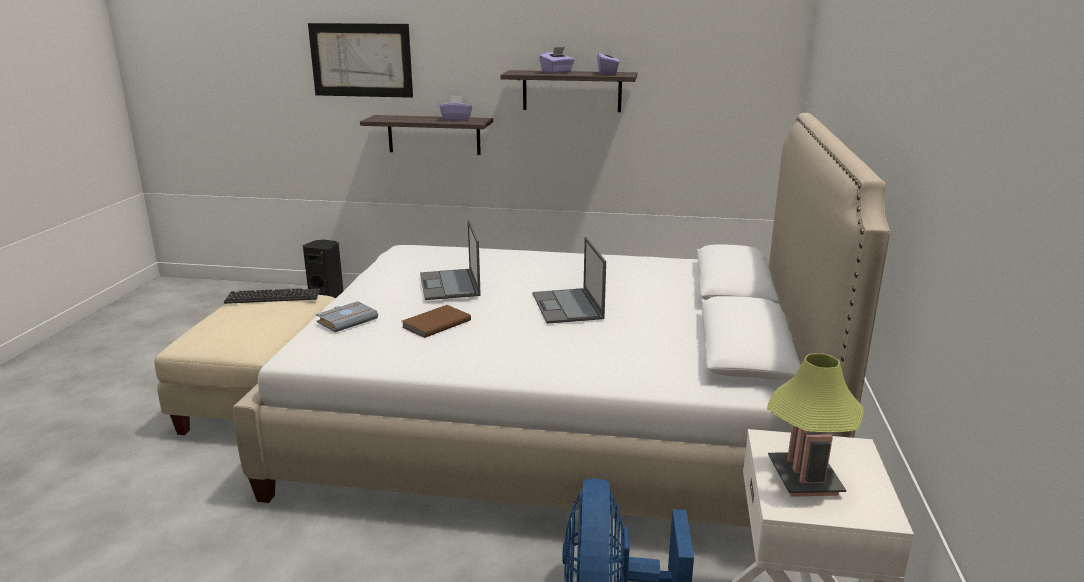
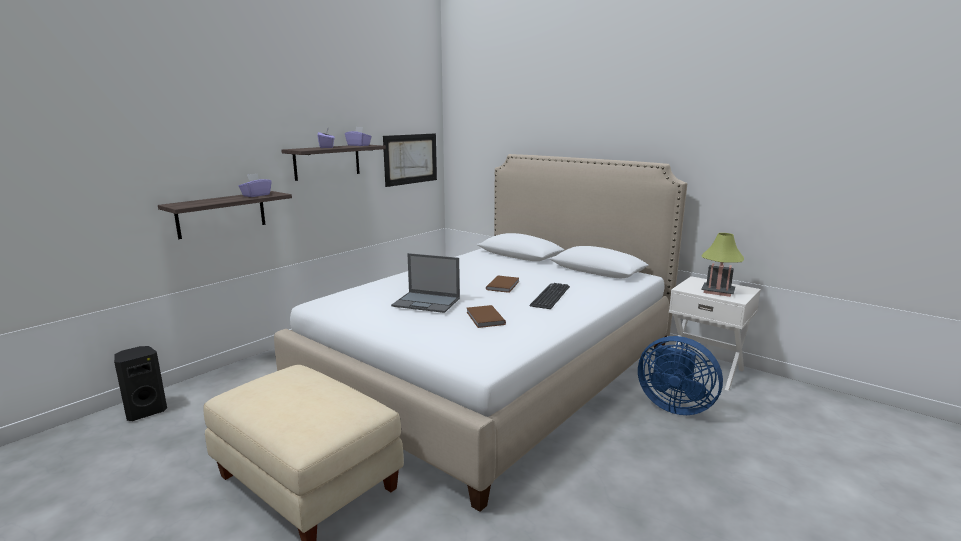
camera: 60 degrees left, 5 degrees down
(273, 297) = (270, 383): keyboard -> keyboard (550, 296)
(347, 320) = (443, 340): grey book -> none
(361, 60) = (137, 150): picture -> picture (411, 159)
(568, 306) = (504, 285): laptop -> brown book

